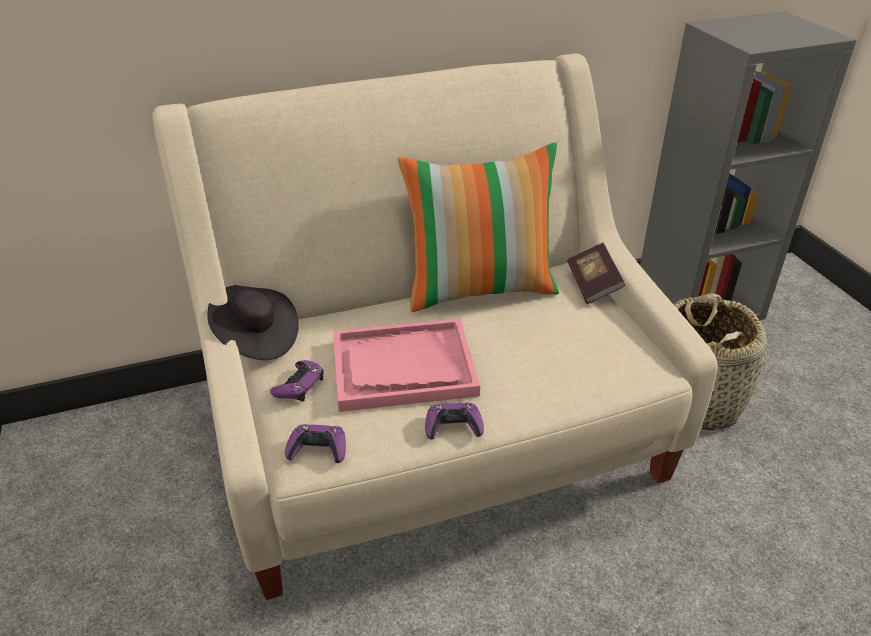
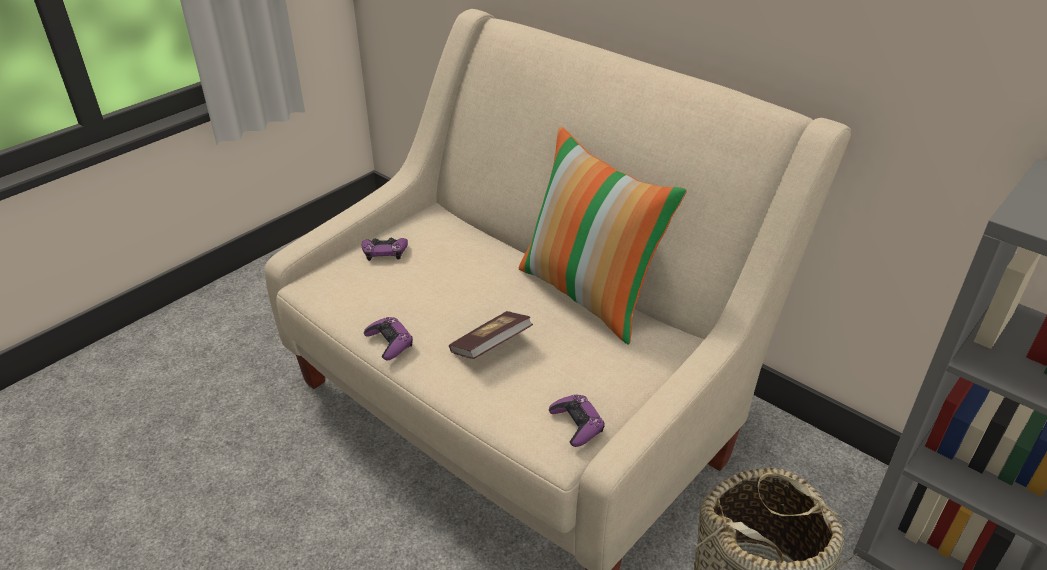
camera: 60 degrees right, 0 degrees up
(256, 338) = (423, 212): black hat -> none
(318, 449) = (324, 287): purple game controller -> purple game controller (576, 424)
(403, 367) = (441, 291): pink tray -> none
(593, 284) = (671, 364): book -> book (491, 347)

